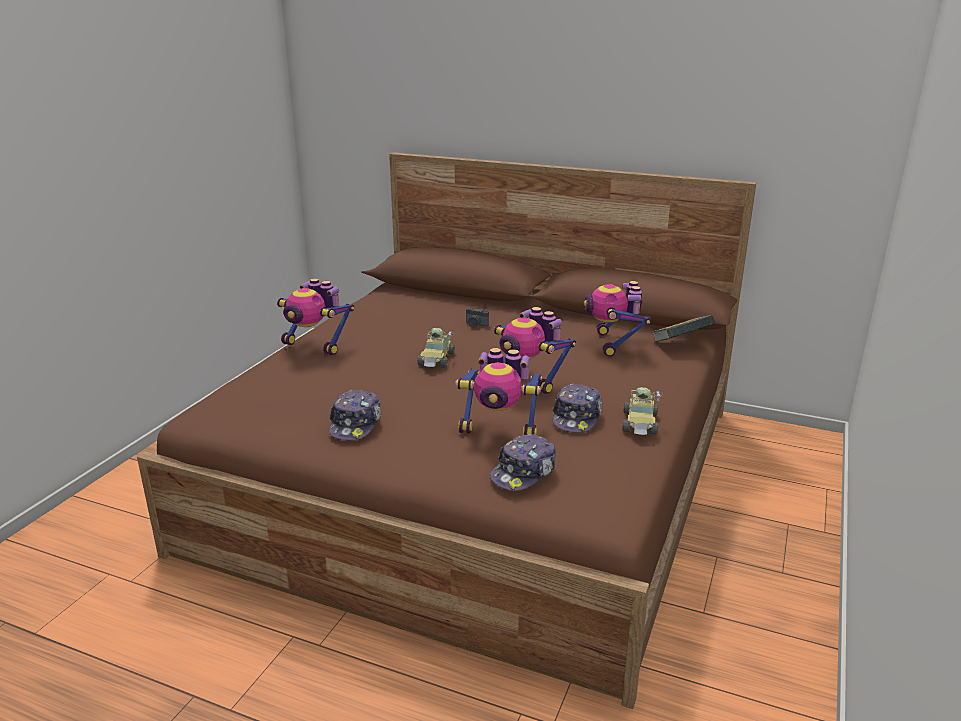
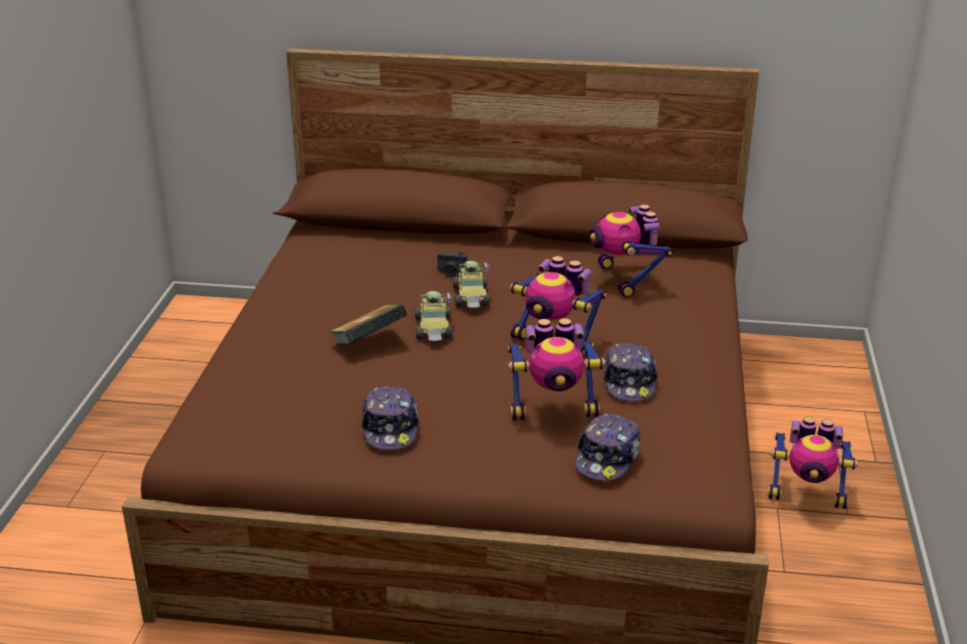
camera: 15 degrees left, 5 degrees up
(315, 345) = (273, 328): toy robot -> toy robot (807, 495)
(641, 423) = (699, 379): toy car -> toy car (472, 297)
(680, 344) = (698, 270): book -> book (369, 343)

